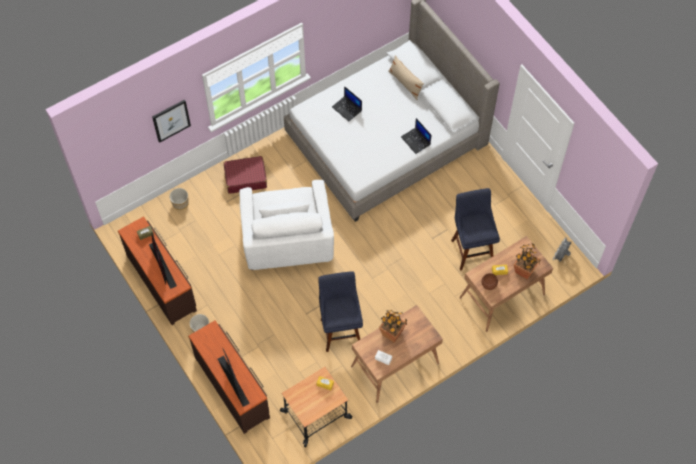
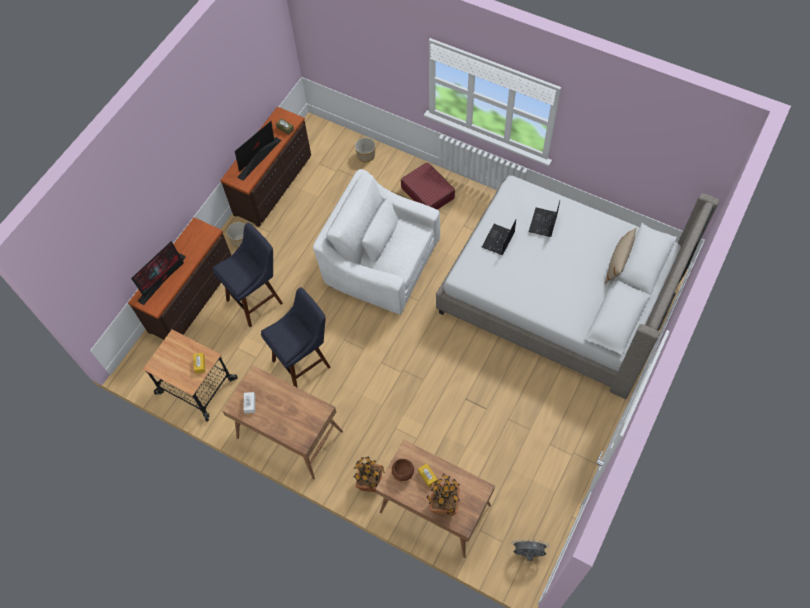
camera: 65 degrees right, 0 degrees up
(171, 120) = (387, 60): picture -> none
(287, 239) = (381, 263): white armchair -> white armchair turned 60 degrees clockwise
(392, 333) = (285, 398): potted plant -> potted plant (371, 483)
(416, 141) = (550, 308): laptop -> laptop (498, 240)
(471, 249) = (477, 446): blue stool -> blue stool (257, 299)

